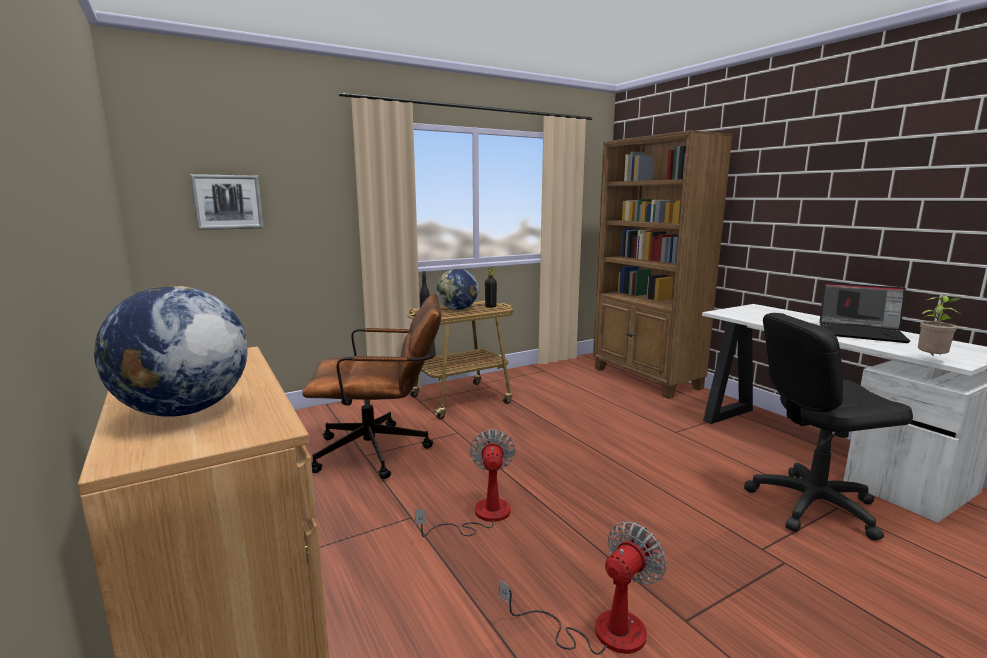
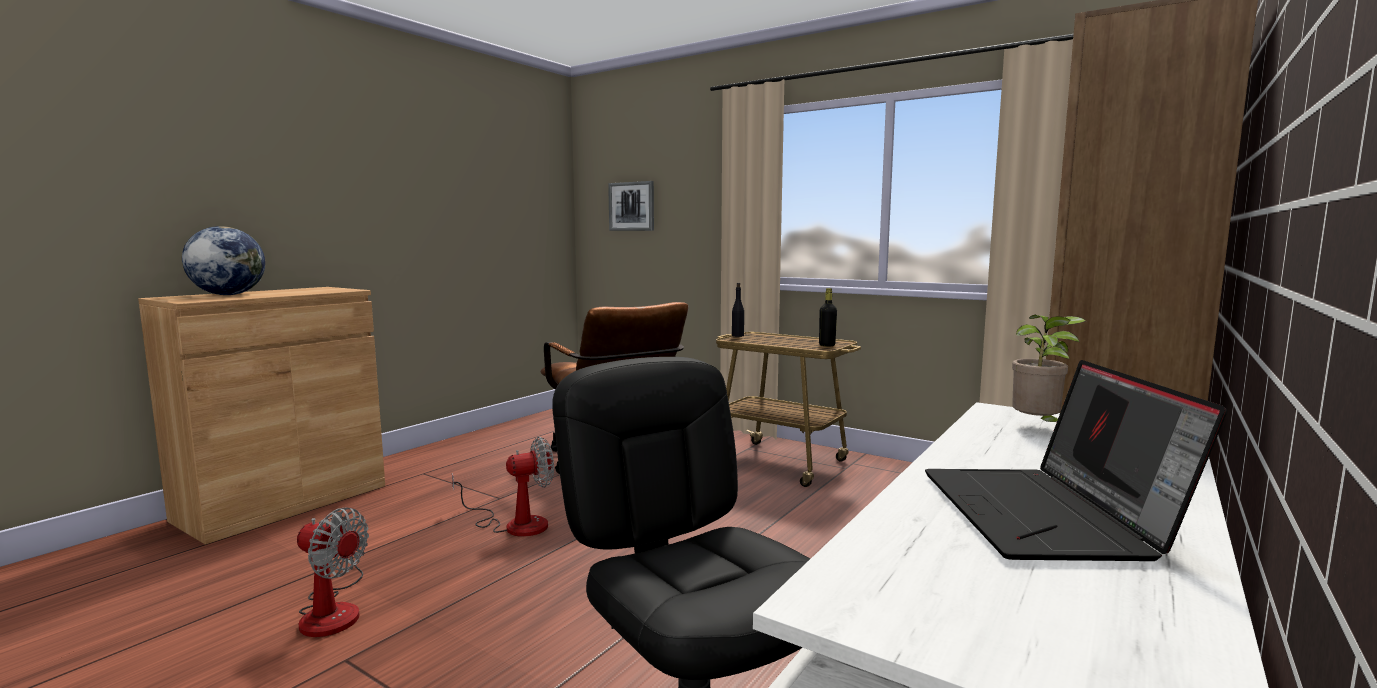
camera: 65 degrees right, 5 degrees down
(457, 309) = (785, 340): globe -> none
(931, 360) = (820, 569): potted plant -> potted plant (1038, 428)

